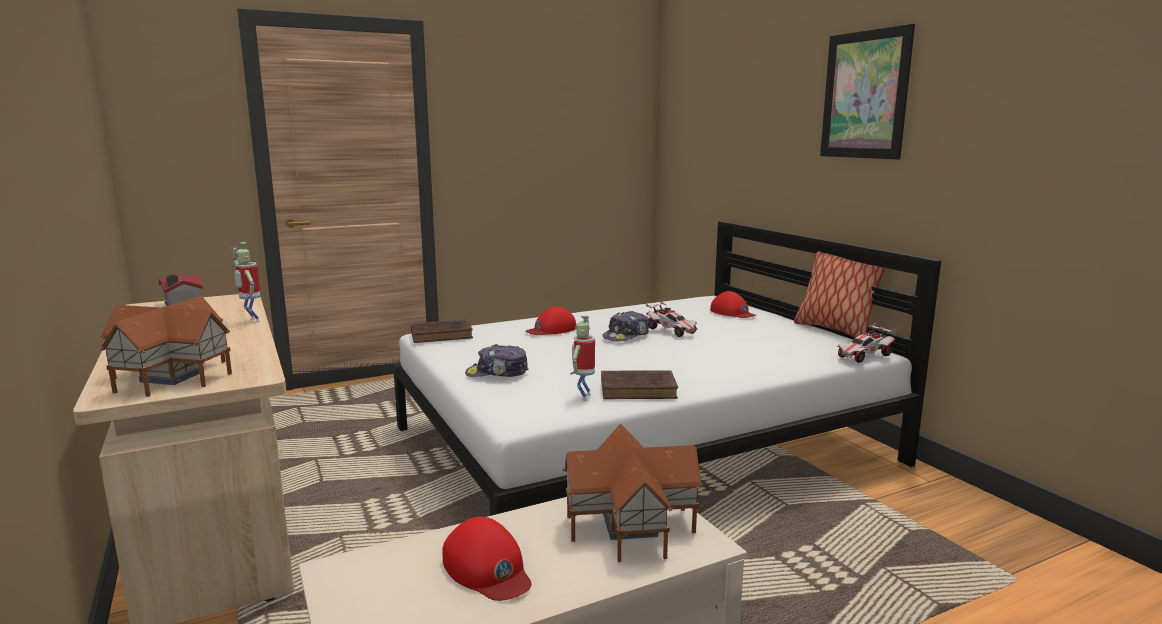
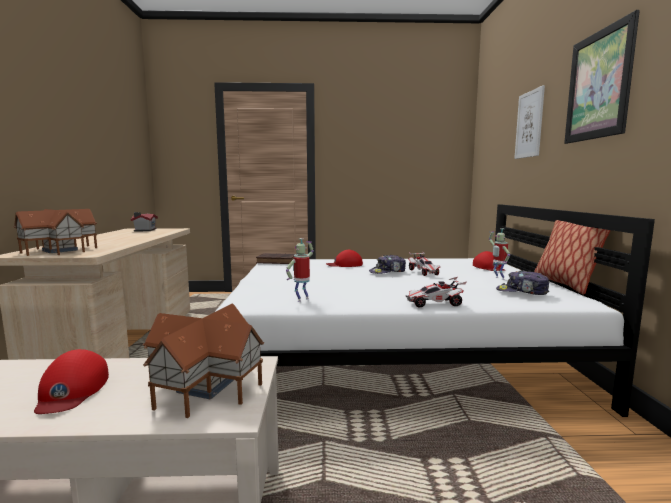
camera: 25 degrees right, 5 degrees down
(252, 321) = (155, 236): toy robot -> toy robot (498, 278)
(497, 373) = (272, 281): cap -> cap (522, 292)
(640, 390) = (346, 301): brown book -> none
(762, 119) = (529, 124): none -> picture
(864, 356) = (569, 303): toy car -> toy car (434, 304)

